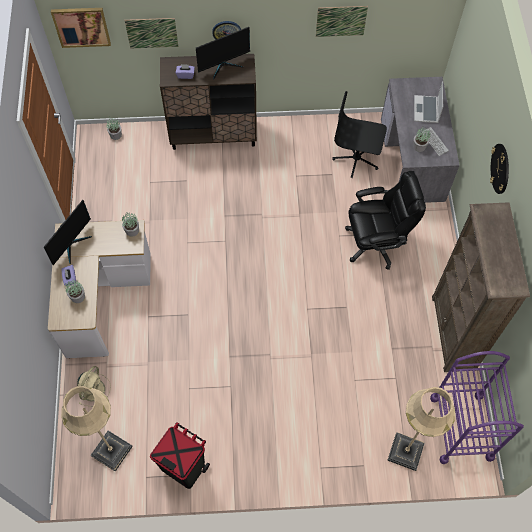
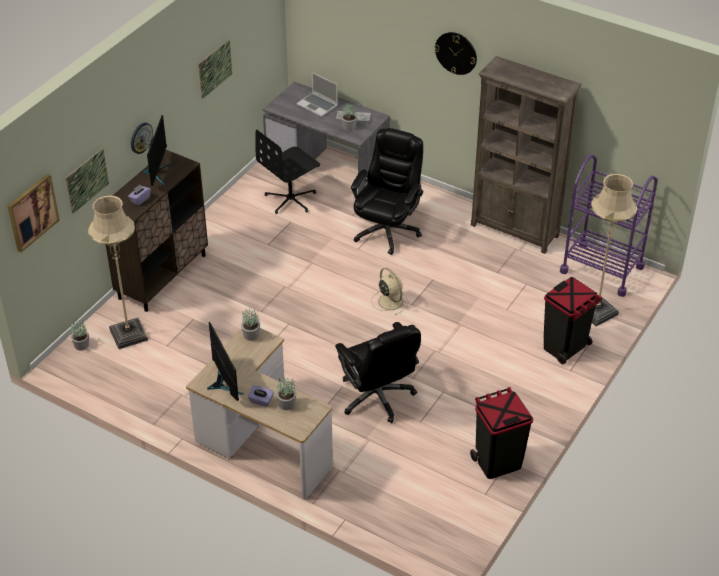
camera: 55 degrees left, 20 degrees down
(93, 389) = (359, 492): beige fan -> beige fan (389, 301)
(112, 451) = (437, 508): beige floor lamp -> beige floor lamp (128, 335)
(193, 344) = (377, 397): none -> black office chair
(344, 449) = (565, 347): none -> black trash can

